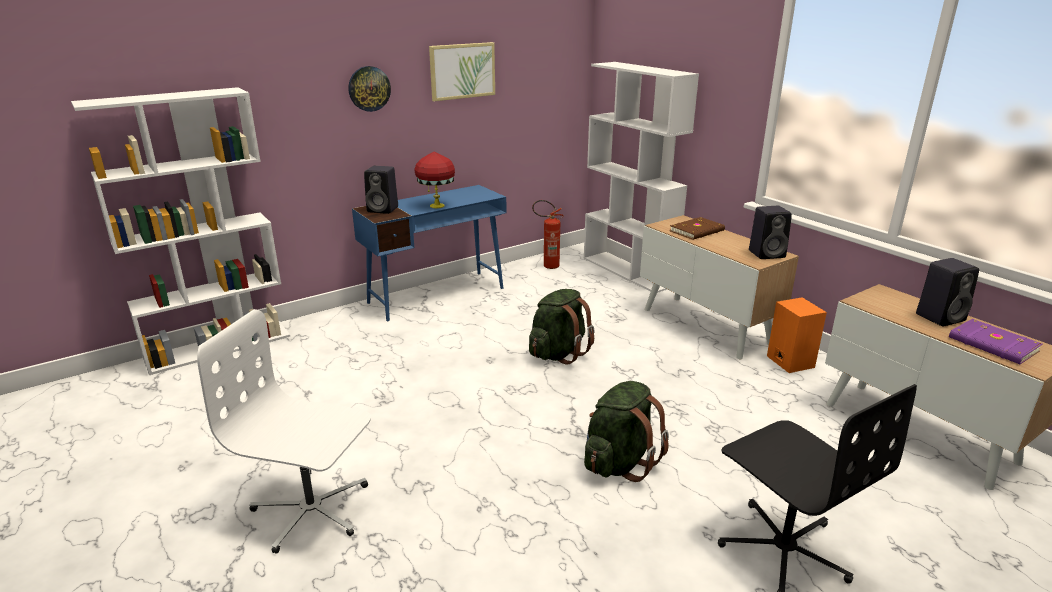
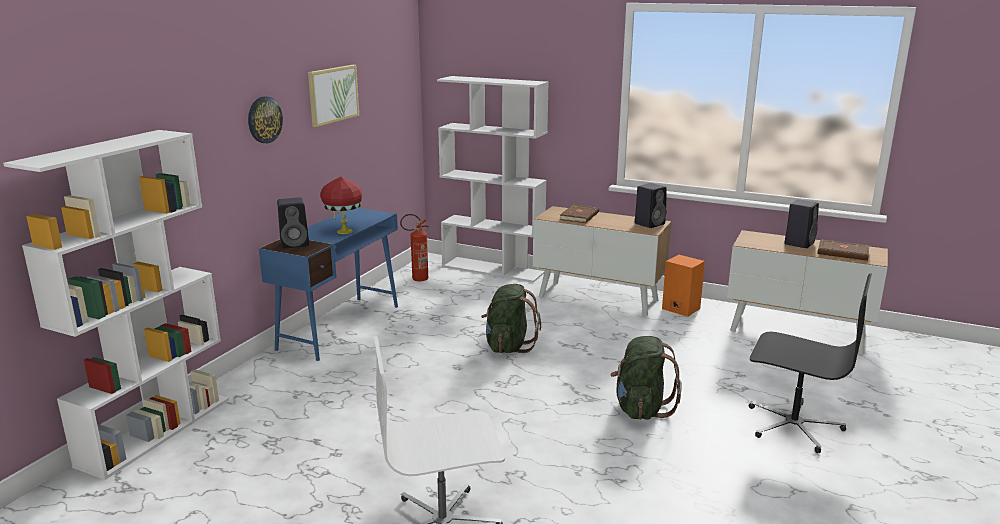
camera: 30 degrees left, 5 degrees down
(993, 345) = (843, 253): purple book -> brown book

